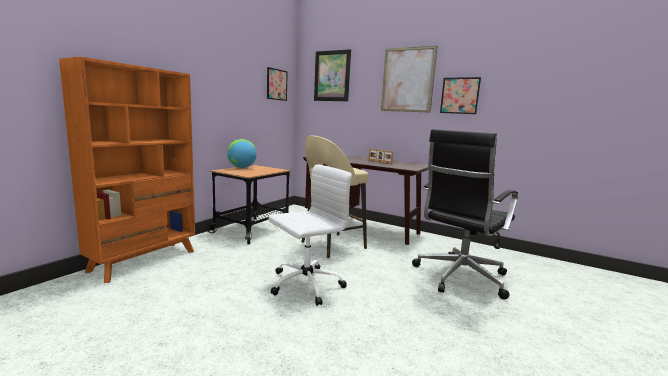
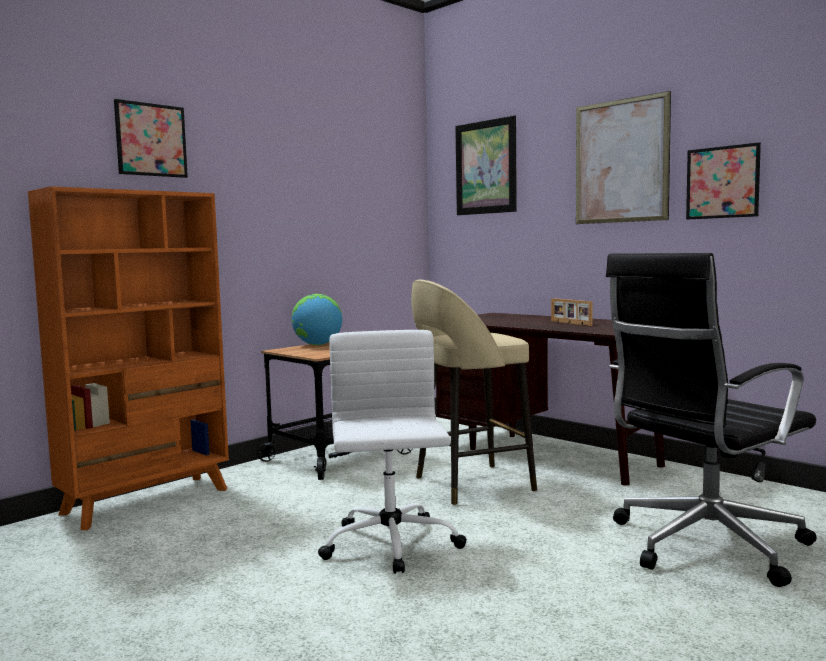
camera: 15 degrees right, 5 degrees down
(276, 84) = (385, 192): picture -> picture (151, 140)
(305, 285) = (391, 545): white office chair -> white office chair turned 75 degrees counterclockwise

